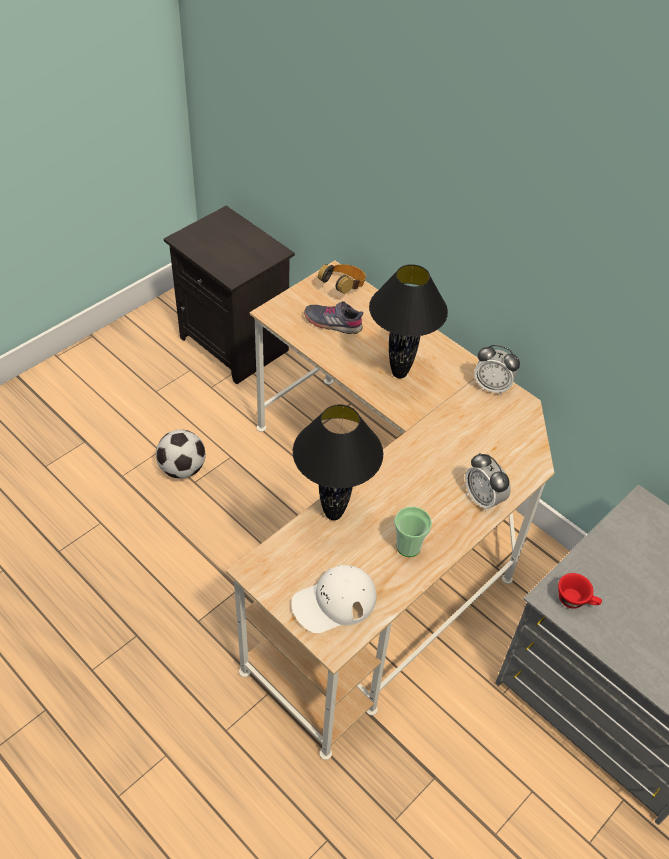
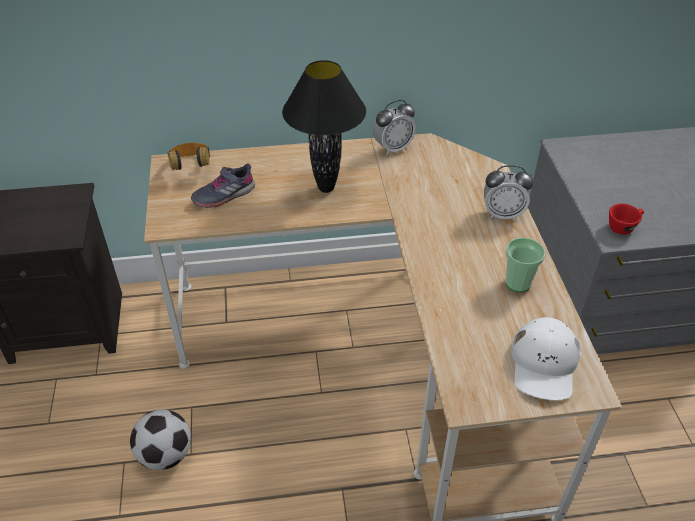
camera: 50 degrees left, 5 degrees down
(333, 513) = (443, 311): black table lamp -> none

